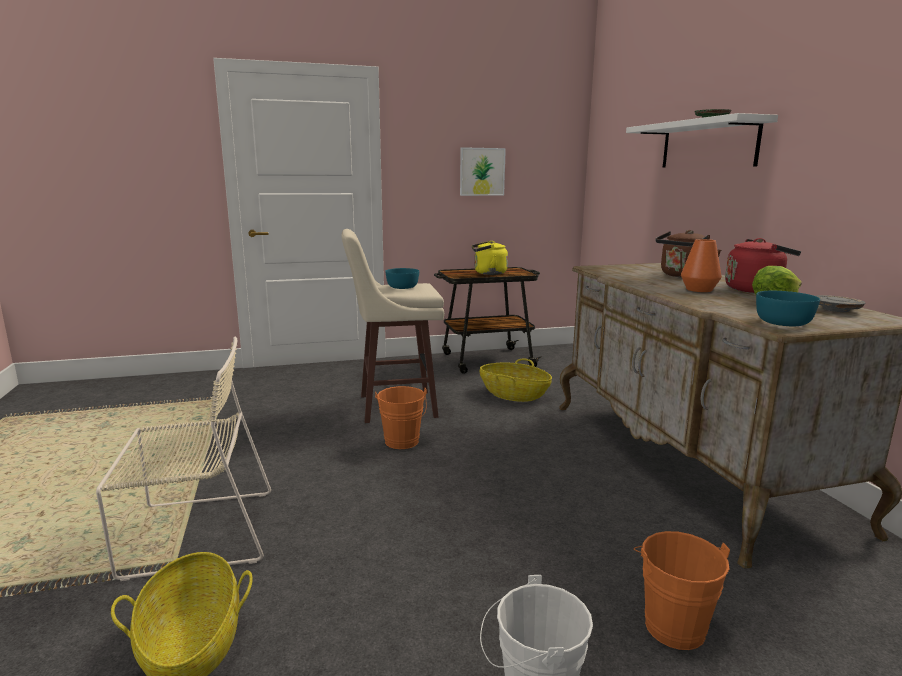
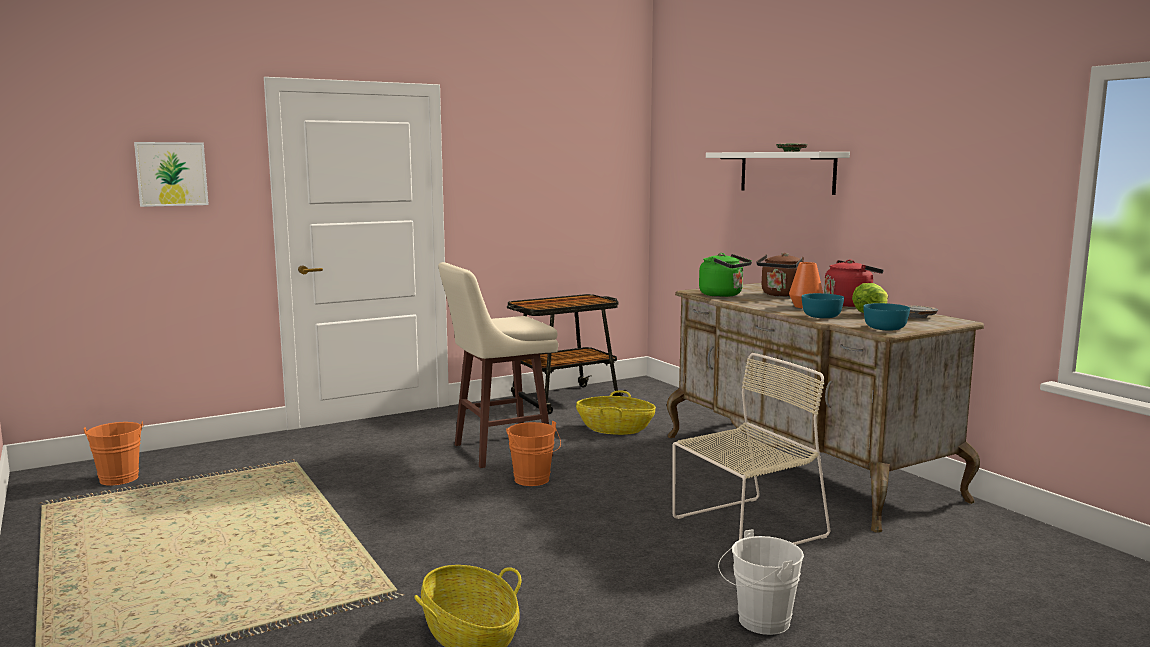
camera: 15 degrees left, 5 degrees down
(195, 533) = (392, 570): beige chair -> beige chair (745, 528)
(403, 287) = (507, 321): turquoise bowl -> turquoise bowl (822, 316)
(482, 171) = (547, 192): picture -> picture (171, 174)
(488, 273) = (565, 302): yellow kettle -> none
(618, 272) = (723, 295): none -> green kettle
(671, 622) = (837, 570): orange bucket -> orange bucket (119, 477)

